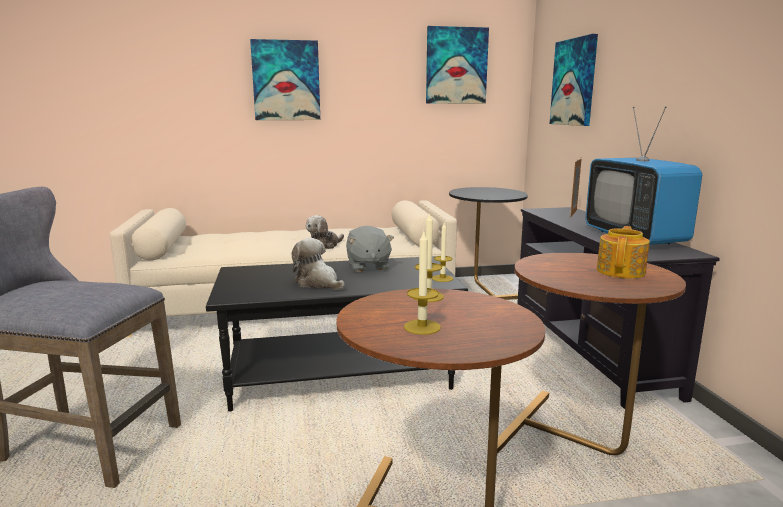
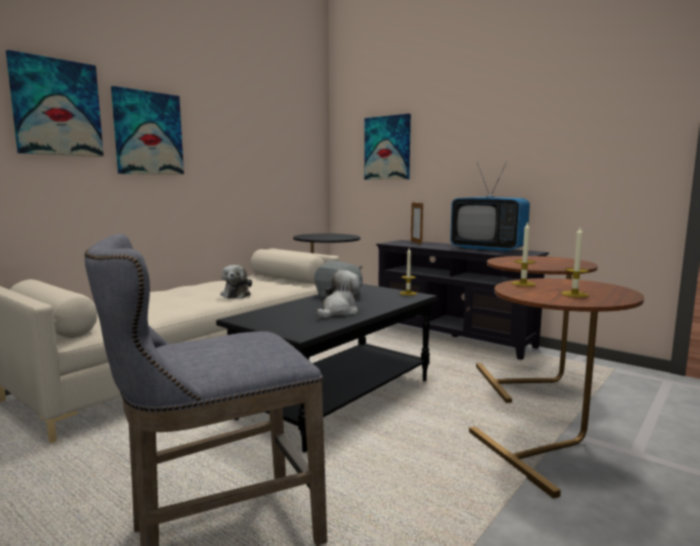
camera: 40 degrees left, 5 degrees down
(318, 283) = (339, 312): plush toy -> plush toy turned 120 degrees clockwise
(456, 66) = (283, 131): picture -> picture (56, 107)
(621, 271) = (548, 260): teapot -> none

